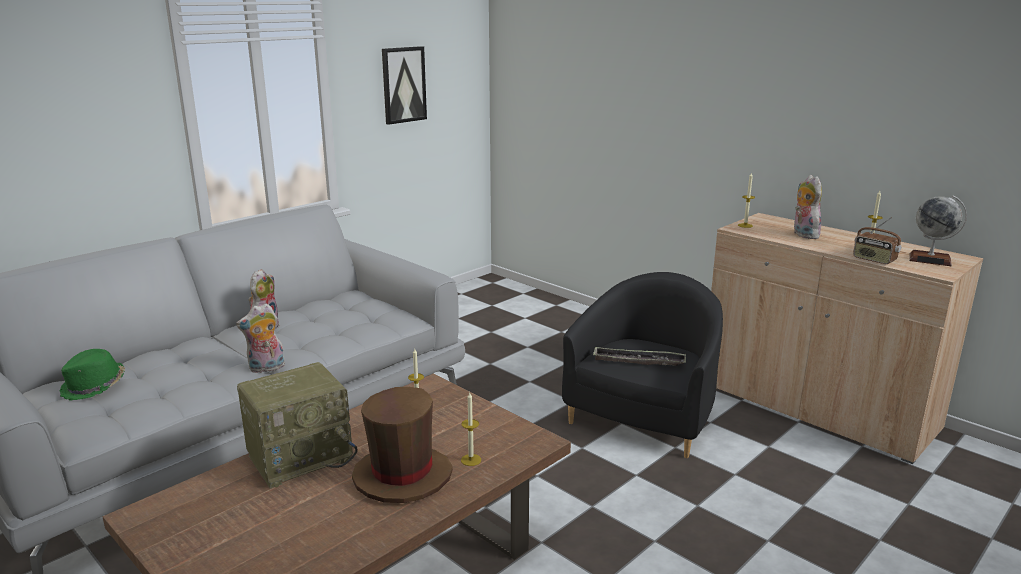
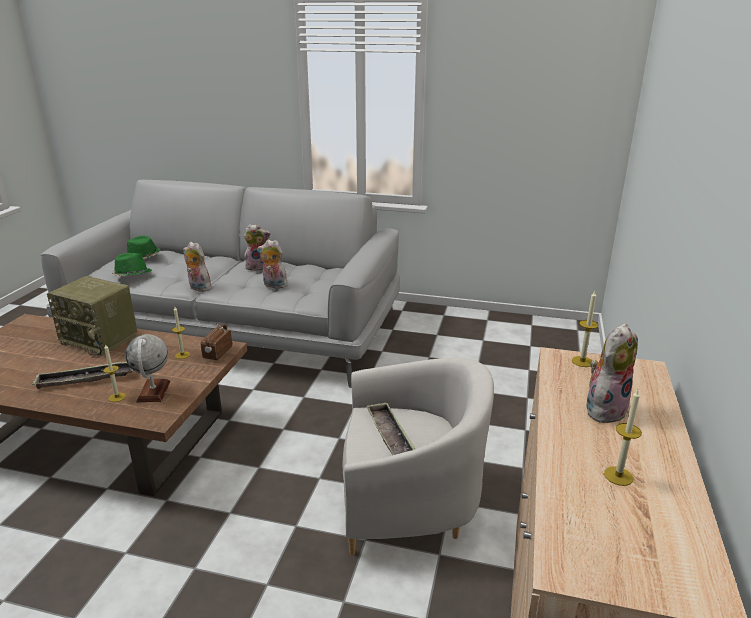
camera: 60 degrees right, 5 degrees up
(147, 402) = (132, 275): none -> green hat
(333, 329) = (273, 285): none -> plush toy
(402, 476) = (86, 379): brown hat -> tray
(403, 85) = (509, 105): picture -> none
(644, 416) = (408, 501): black armchair -> white armchair
(874, 260) = (556, 486): radio -> radio (217, 353)
(930, 259) = (637, 551): globe -> globe (153, 391)

